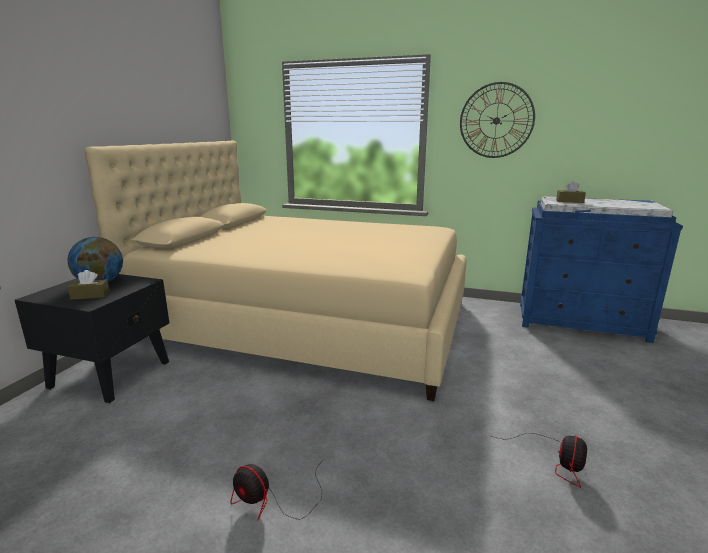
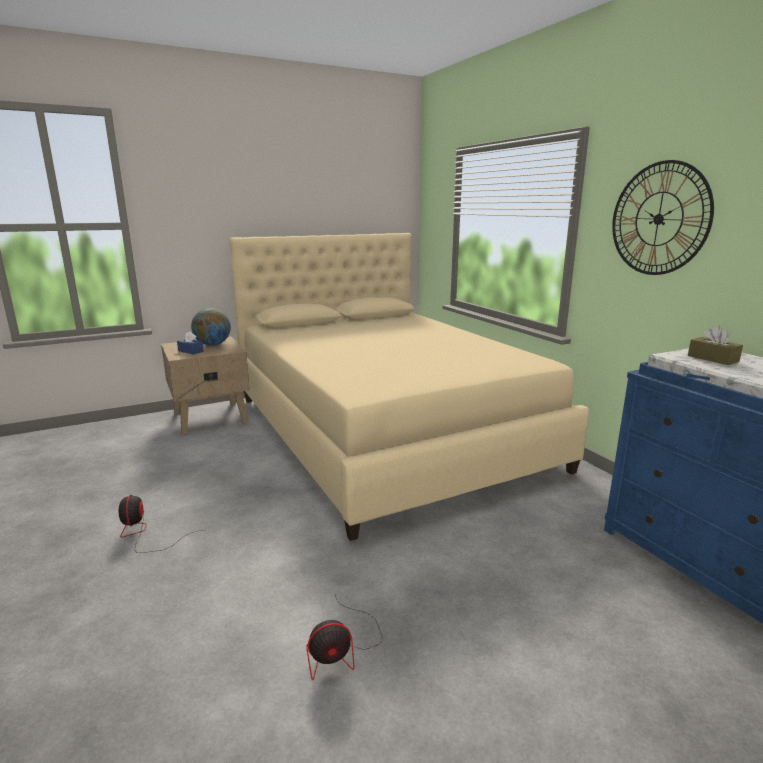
camera: 45 degrees right, 0 degrees up
(90, 295) = (190, 351): brown tissue box -> blue tissue box
(111, 373) = (211, 417): black nightstand -> beige nightstand

